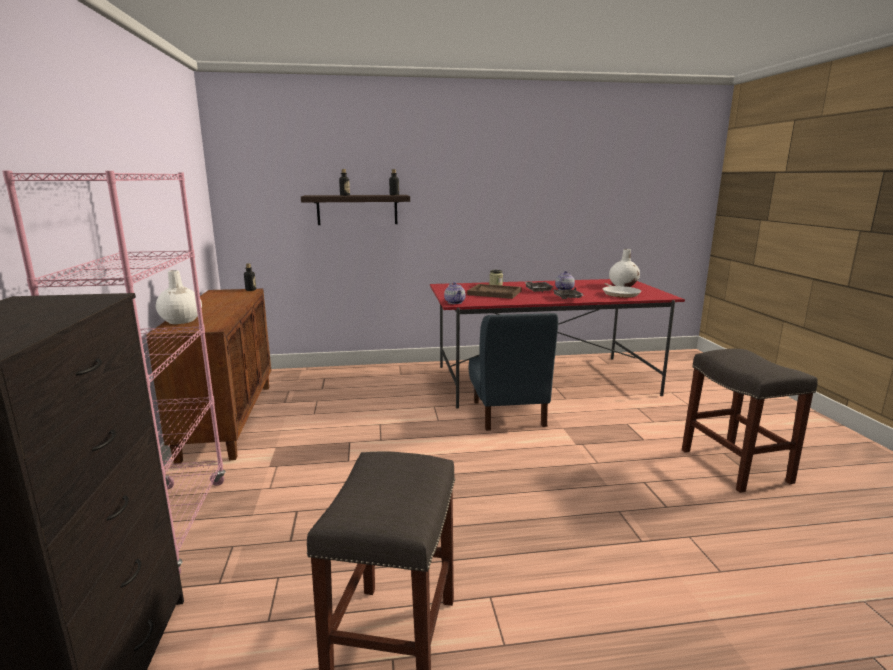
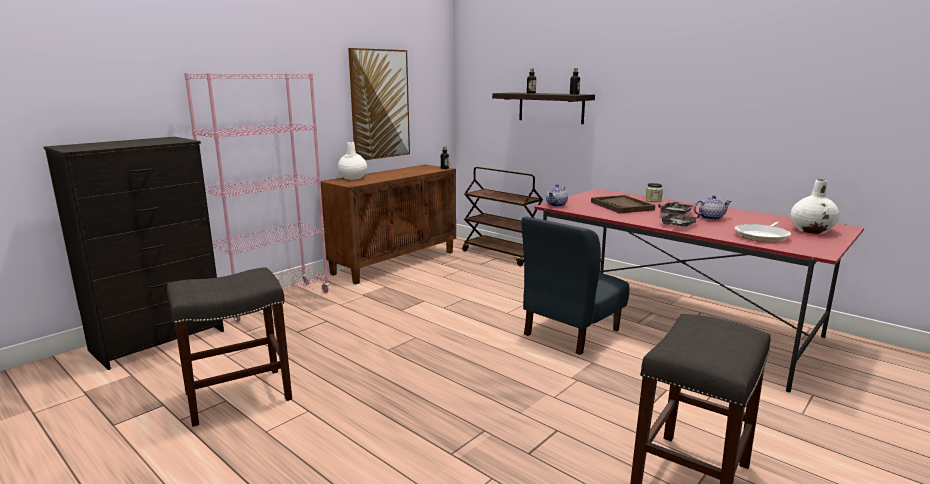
camera: 50 degrees right, 0 degrees up
(171, 216) = (379, 104): none -> picture
(322, 374) = (501, 255): none -> brown cart

